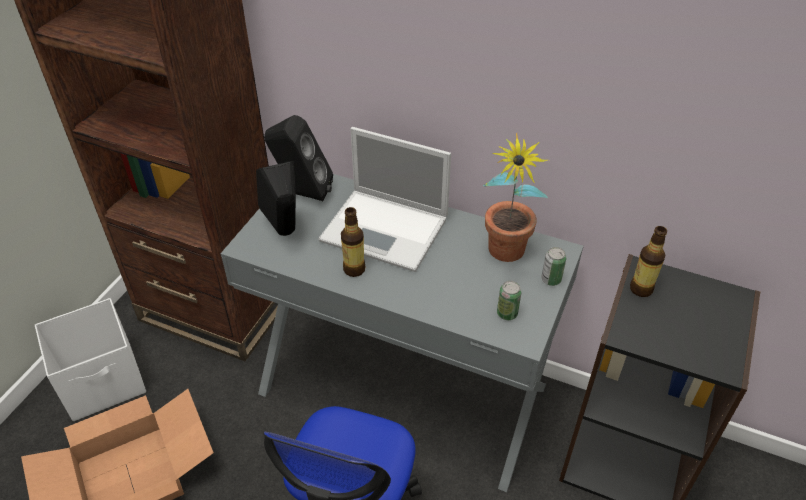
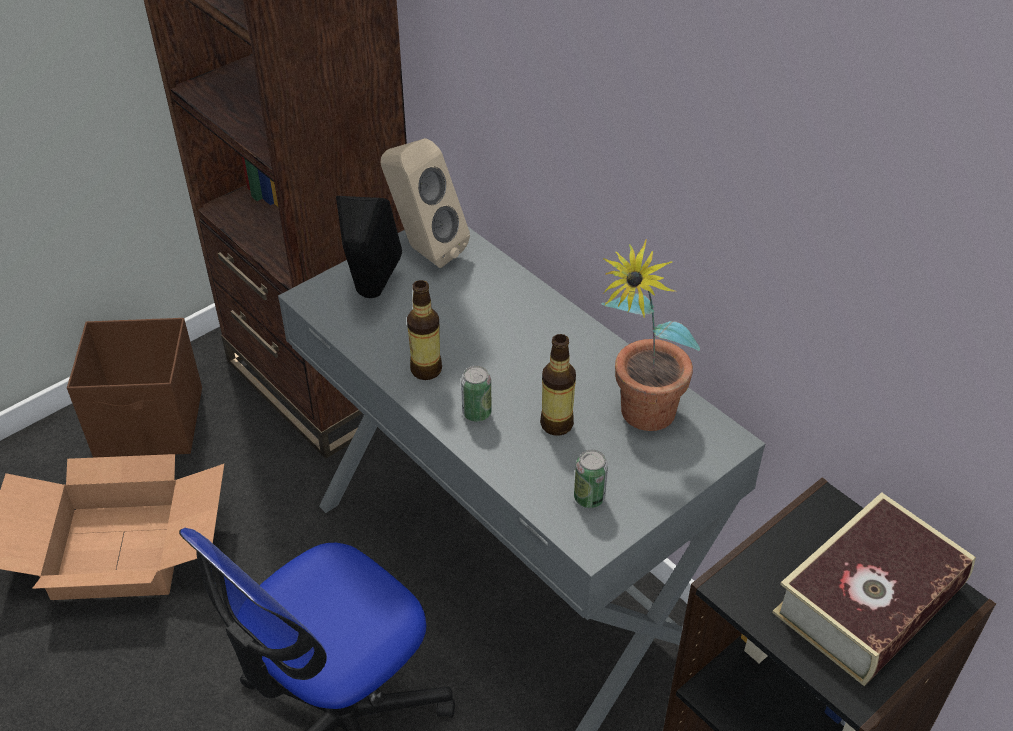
camera: 25 degrees right, 0 degrees up
(104, 382) = (151, 423): white storage box -> brown storage box
(302, 193) = (424, 250): black speaker -> beige speaker
(386, 230) = (501, 332): laptop -> none
(551, 279) = (683, 474): can -> can (476, 413)
(641, 289) = (804, 533): bottle -> bottle (556, 424)
(698, 315) = (868, 601): none -> book

